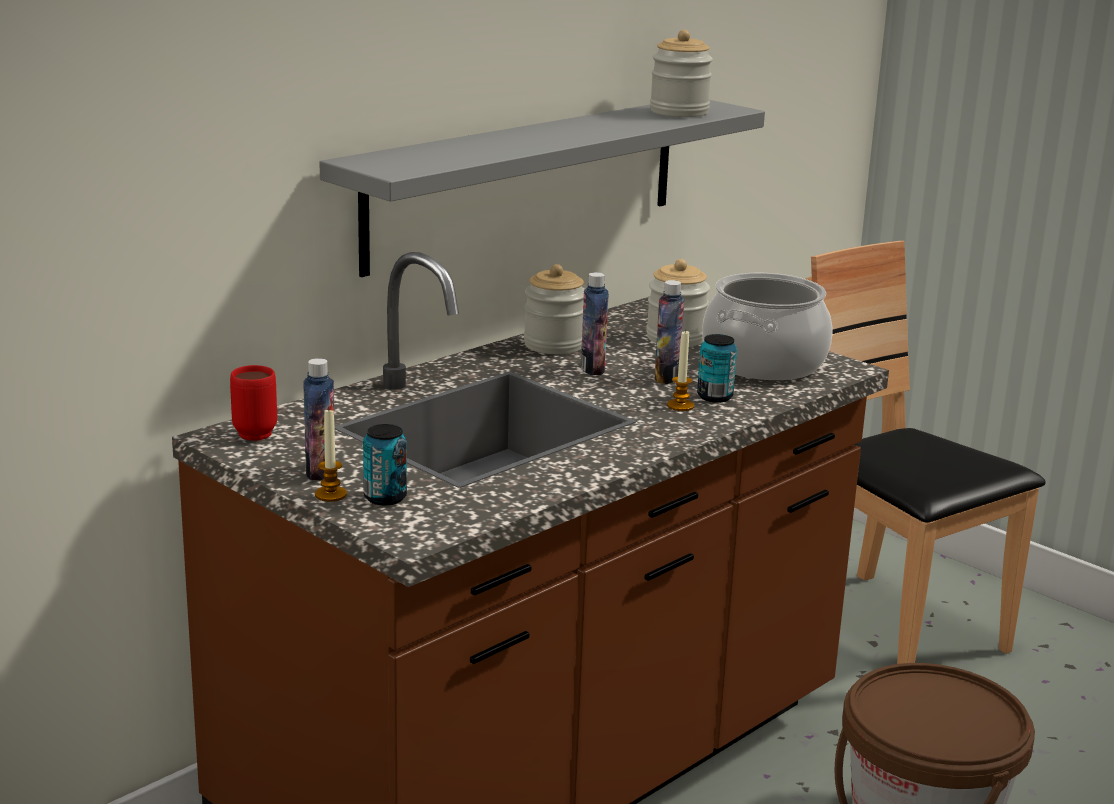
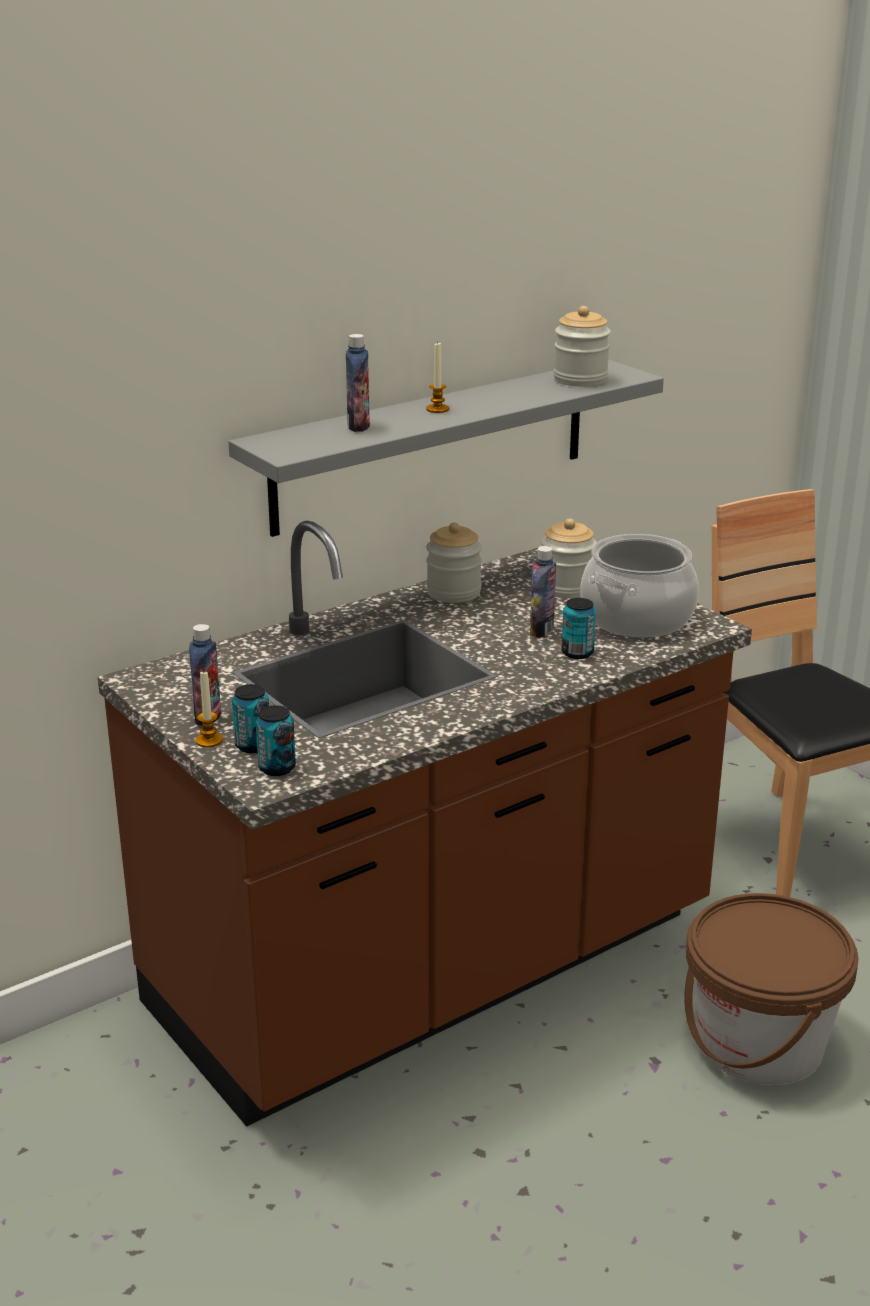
camera: 10 degrees right, 5 degrees up
(251, 432) = (164, 674): red mug -> none
(422, 519) = (277, 768): none -> can
(592, 369) = (478, 619): bottle -> bottle (358, 426)
(680, 406) = (542, 661): candle -> candle (437, 409)

